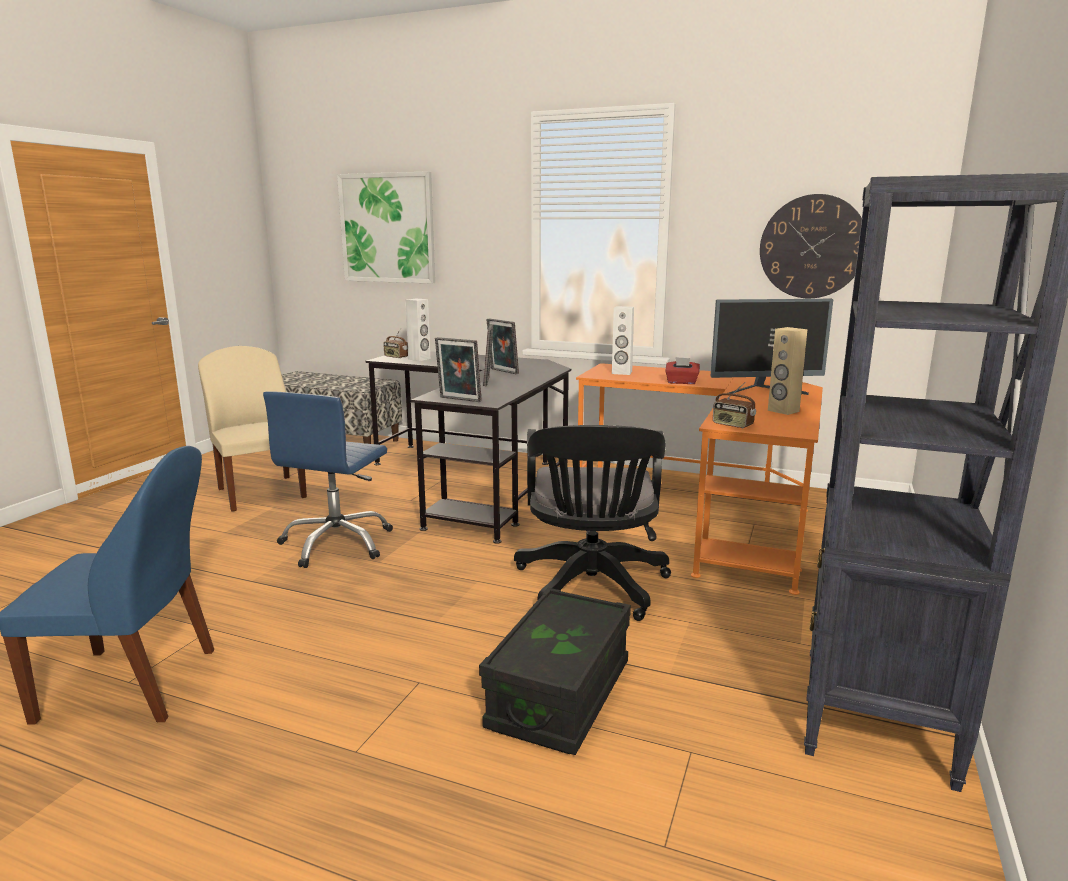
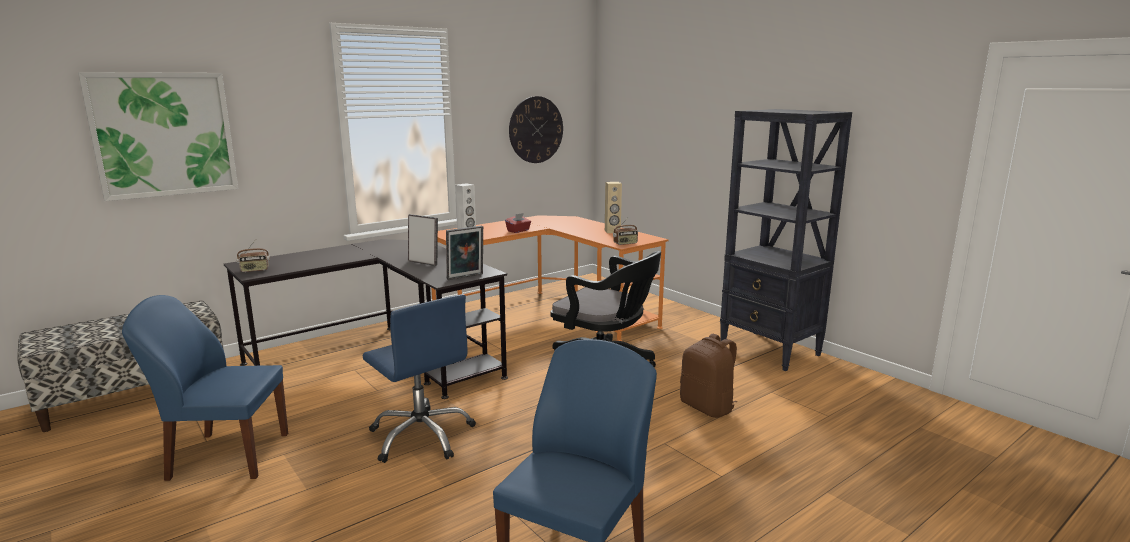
camera: 60 degrees left, 0 degrees up
(261, 492) = (226, 456): beige chair -> blue chair
(419, 359) = (285, 265): white speaker -> none
(502, 371) = (398, 254): picture frame -> none
(560, 695) = (708, 407): black storage box -> brown backpack
(764, 391) = (568, 224): monitor -> none

